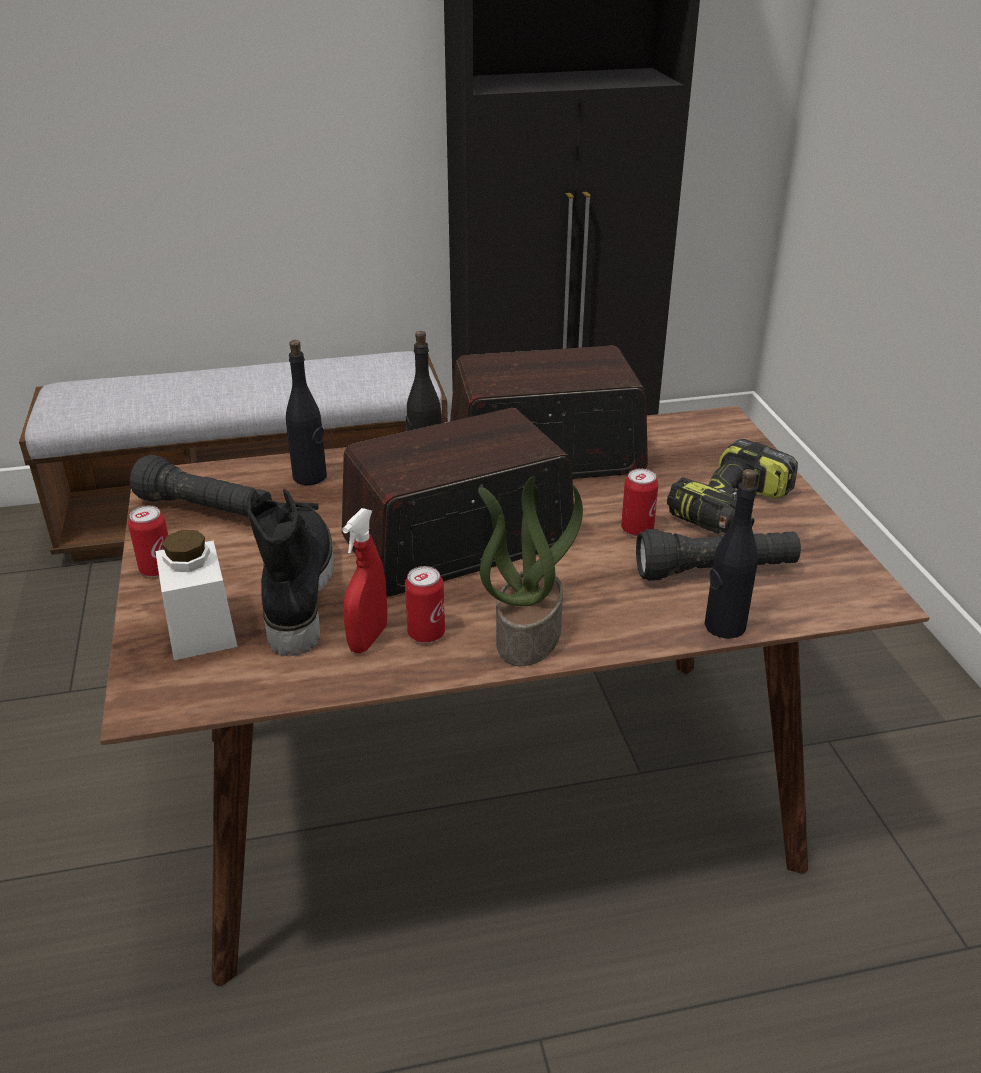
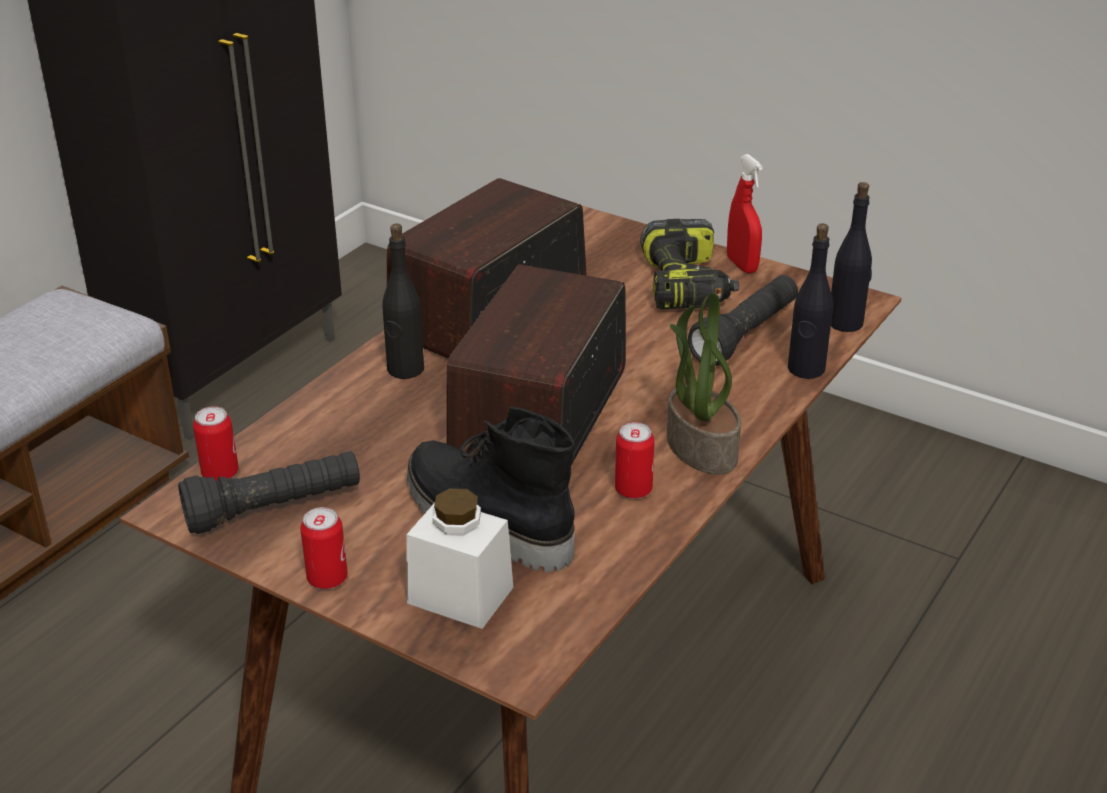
camera: 45 degrees left, 0 degrees up
(310, 477) = (318, 430): black bottle -> black bottle (846, 323)
(368, 638) = (599, 519): red spray bottle -> red spray bottle (742, 265)
(637, 529) = (649, 333): can -> can (220, 473)

